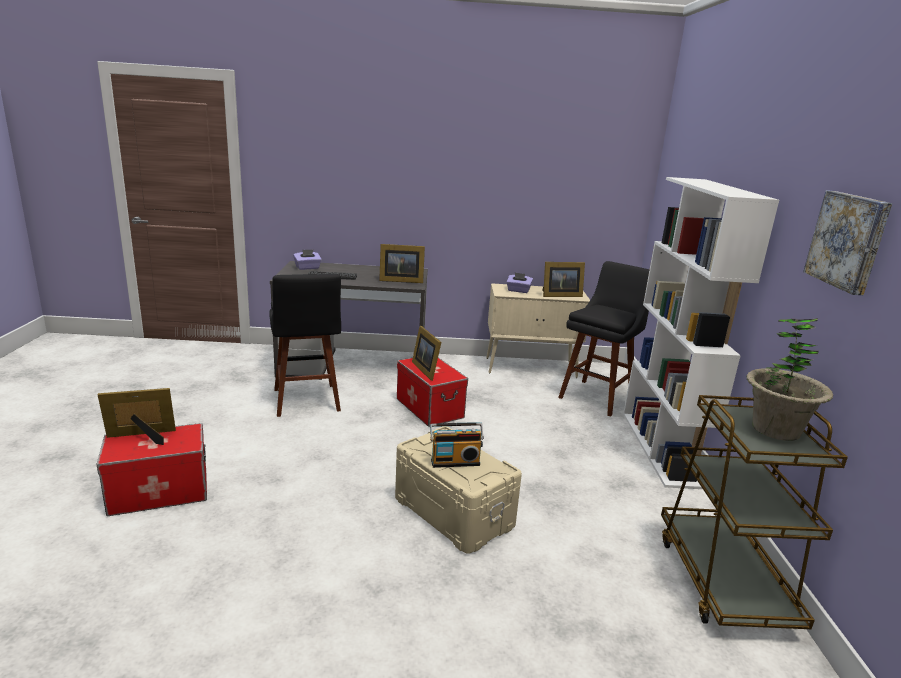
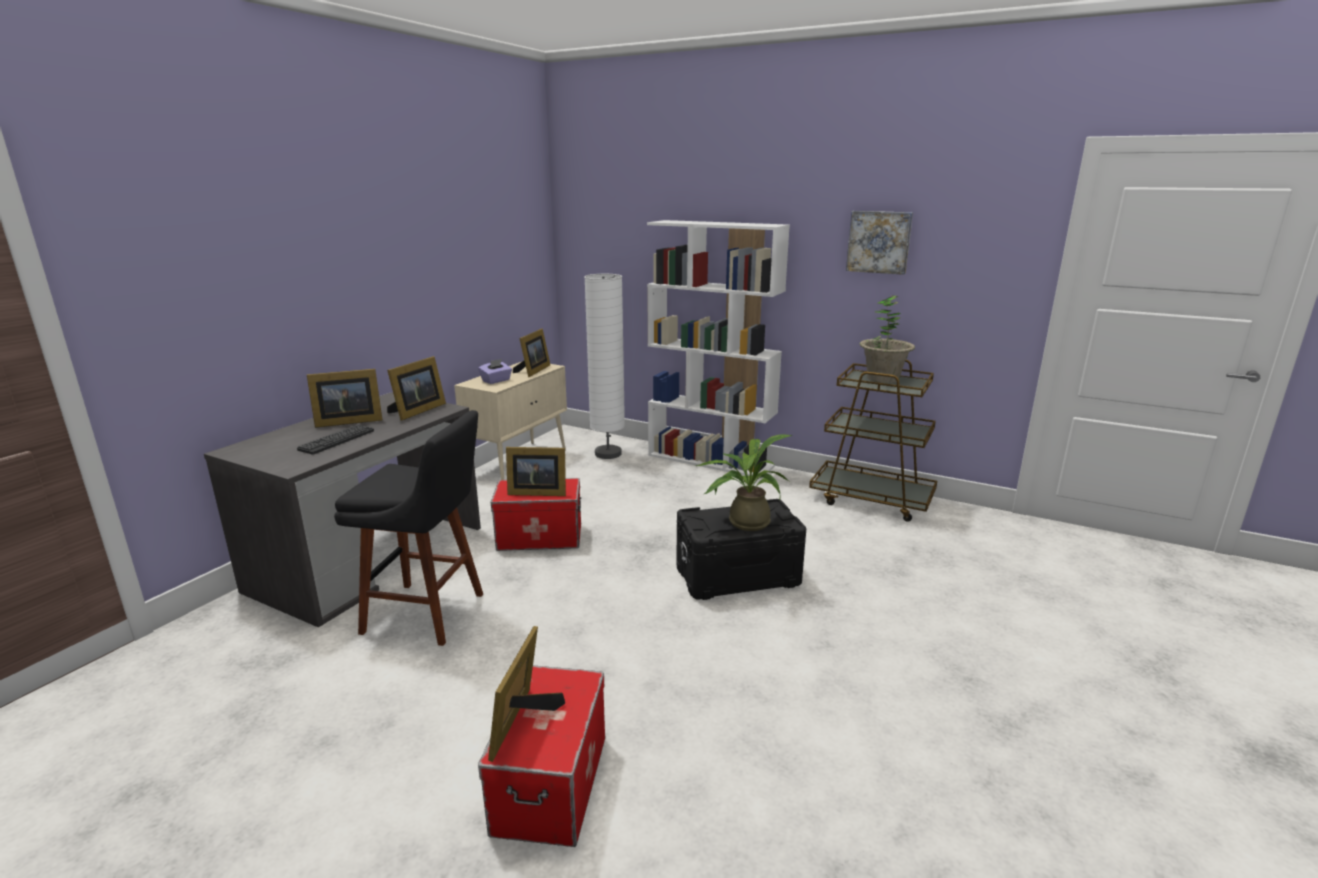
camera: 60 degrees left, 0 degrees up
(307, 268) = (268, 448): purple tissue box -> none
(363, 271) = (347, 421): none -> picture frame
(452, 513) = (738, 576): beige storage box -> black storage box
(455, 461) = (743, 522): radio -> potted plant
(598, 396) = (608, 454): black stool -> white floor lamp

